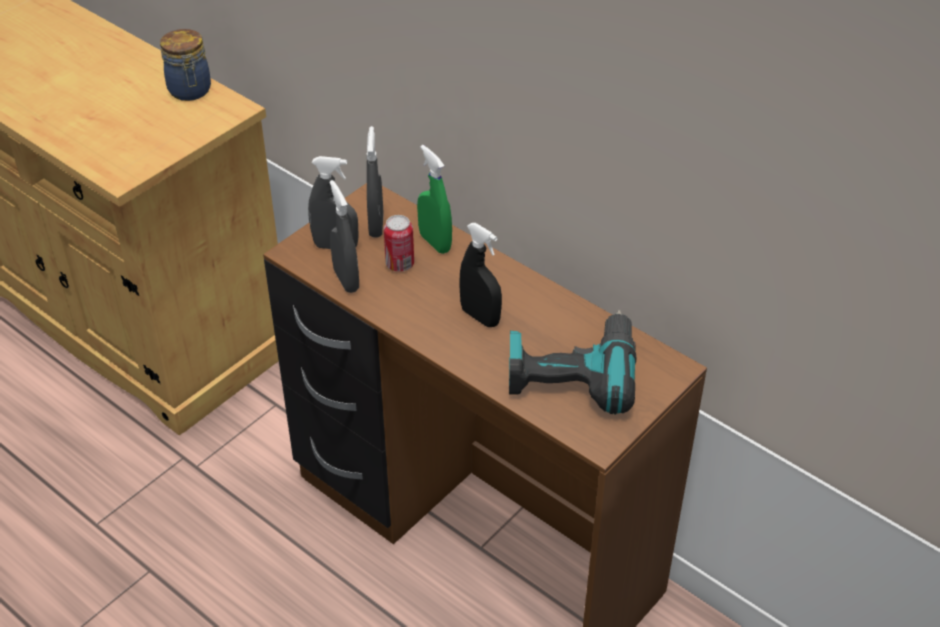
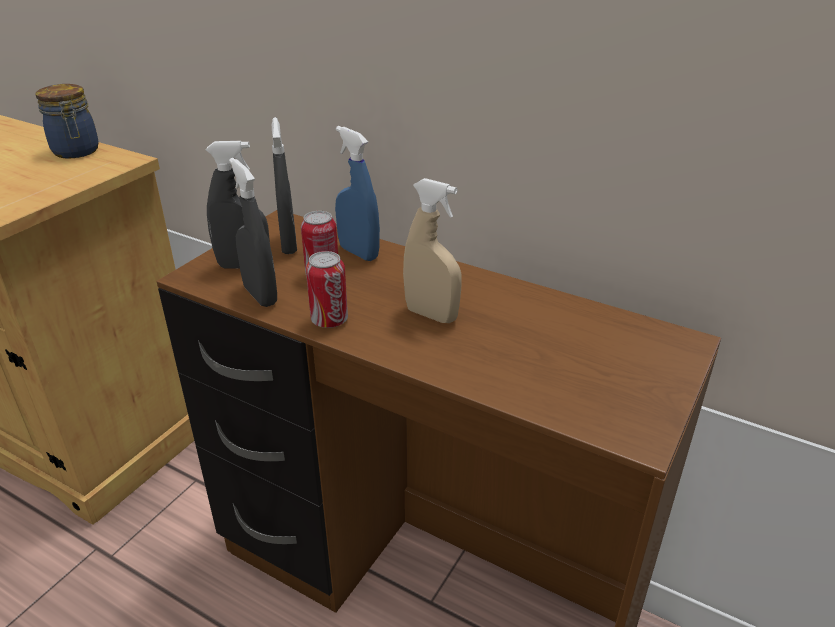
camera: 10 degrees left, 10 degrees down
(398, 312) = (329, 320): none -> can
(435, 242) = (358, 253): green spray bottle -> blue spray bottle
(480, 317) = (431, 315): black spray bottle -> beige spray bottle
(571, 371) = (564, 359): power drill -> none

